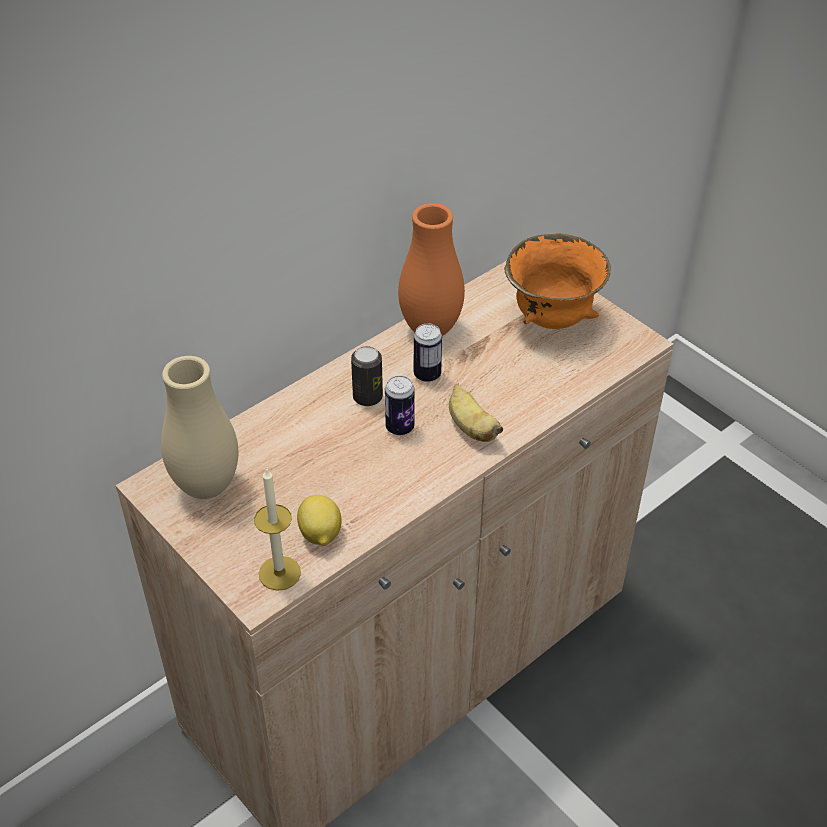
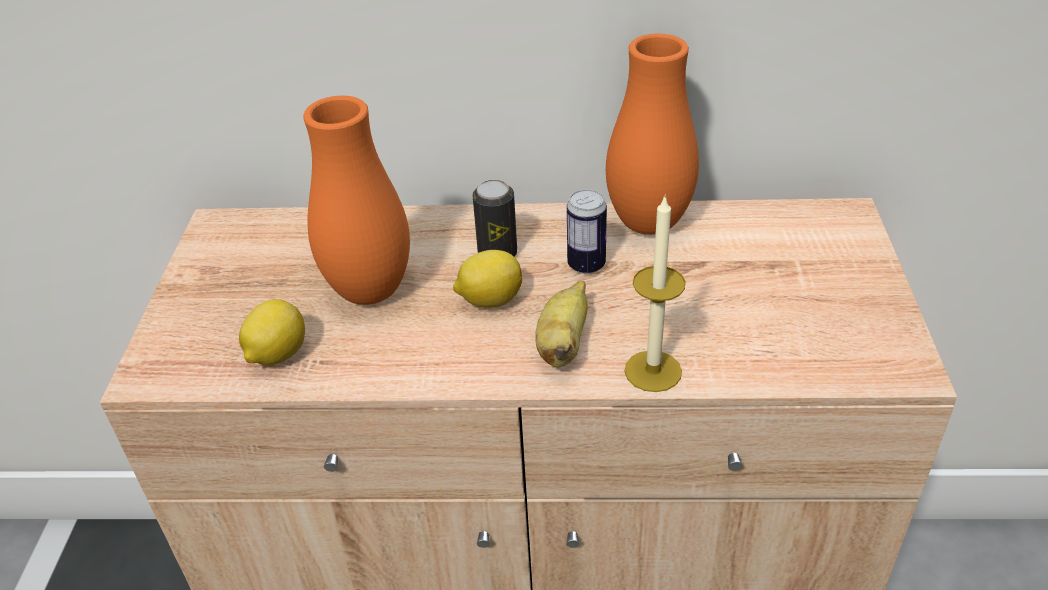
camera: 45 degrees right, 5 degrees down
(206, 486) = (254, 250): beige vase -> none
(279, 573) = (195, 366): candle -> candle (653, 371)
(322, 465) = (370, 291): none -> orange vase
(399, 427) = (489, 300): can -> lemon
(551, 319) = (808, 282): orange bowl -> none

